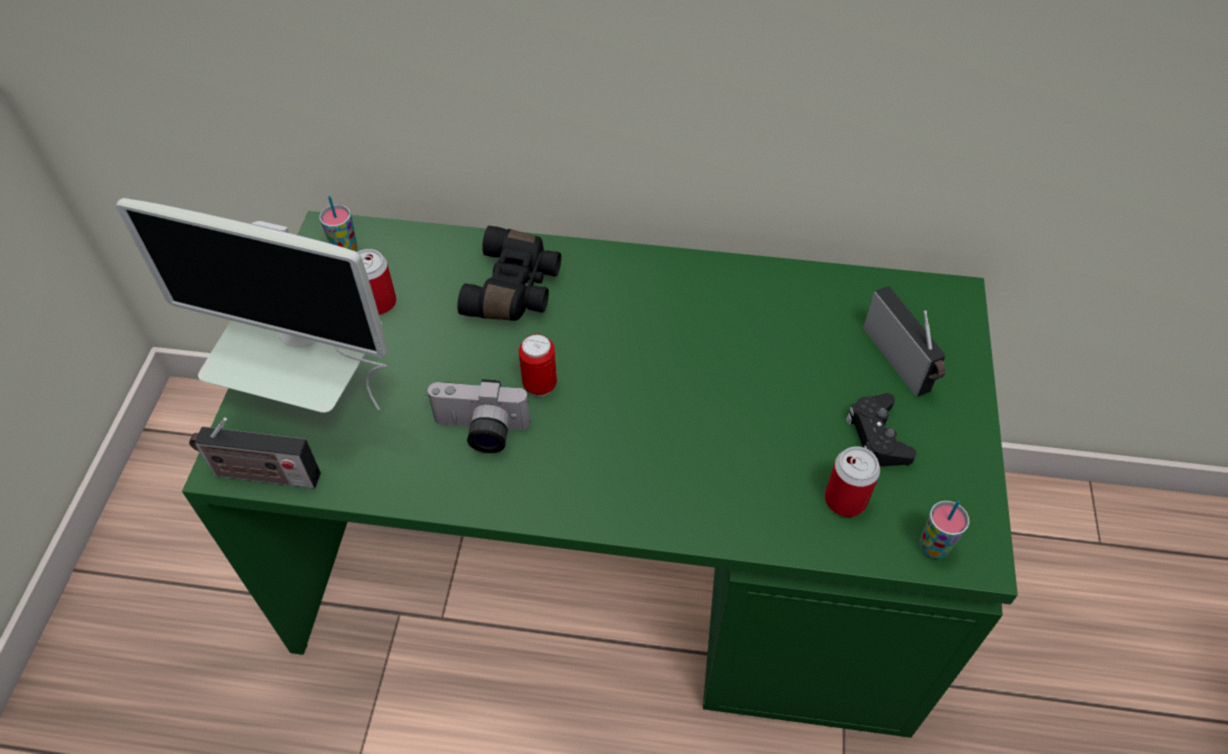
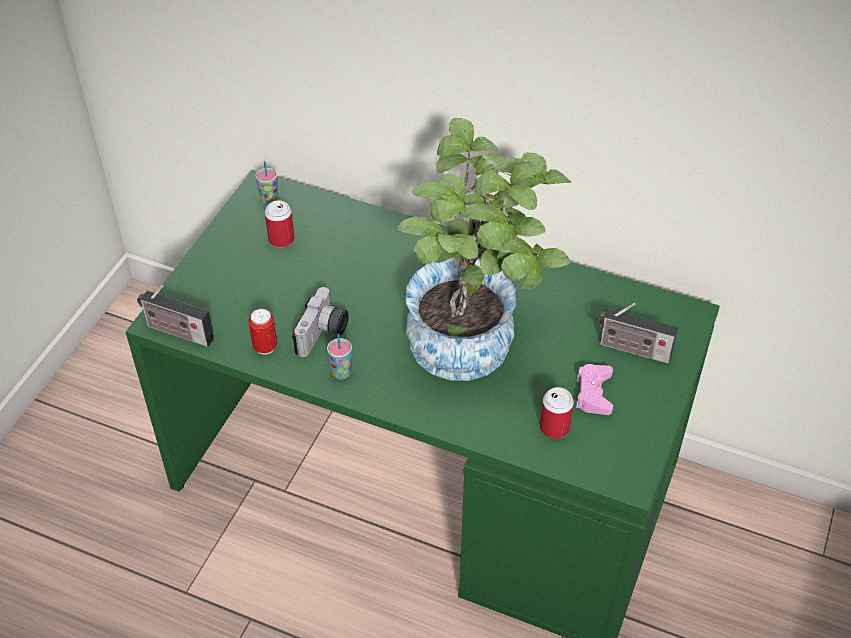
camera: 15 degrees right, 5 degrees down
(315, 393) = (223, 289): monitor -> none
(480, 432) = (323, 335): camera -> camera turned 90 degrees counterclockwise
(515, 289) = (377, 248): black binoculars -> none
(540, 385) = (373, 314): can -> can (265, 347)
(696, 404) = (475, 347): none -> potted plant
(877, 436) = (593, 393): black game controller -> pink game controller
(900, 362) = (631, 349): radio -> radio turned 120 degrees clockwise
(933, 547) = (603, 469): cup -> cup (341, 373)

